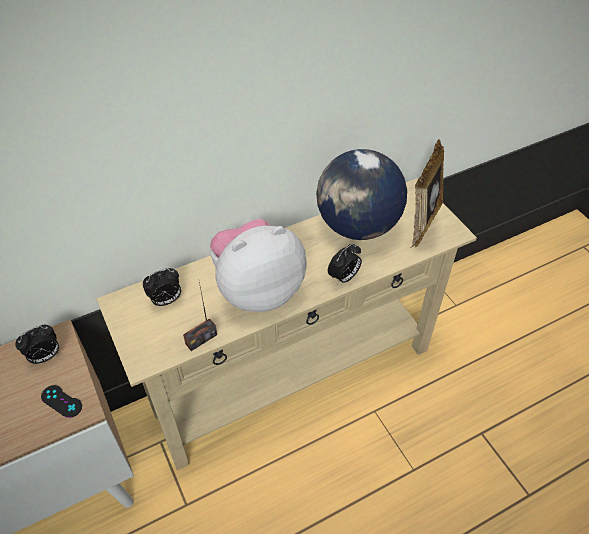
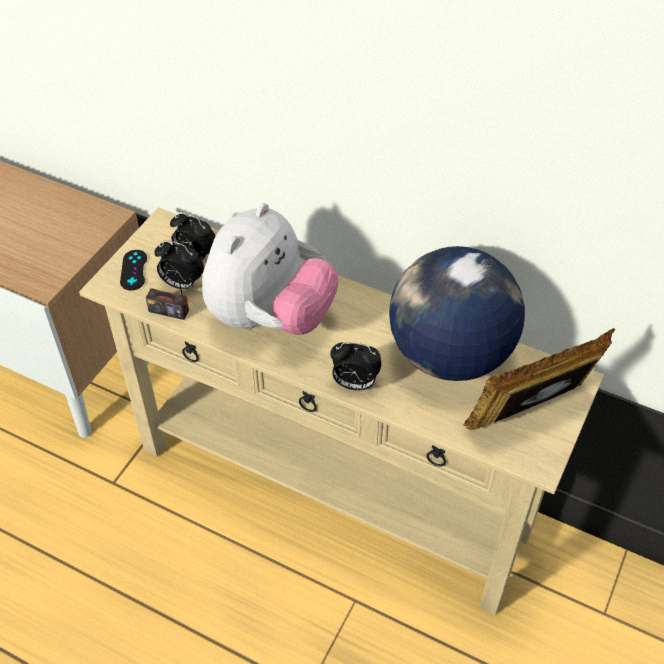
camera: 55 degrees right, 0 degrees up
(45, 357) = (81, 222): alarm clock -> alarm clock (181, 284)
(61, 401) = (43, 263): black game controller -> black game controller (134, 270)
(257, 289) = (270, 318): plush toy -> plush toy turned 90 degrees clockwise

